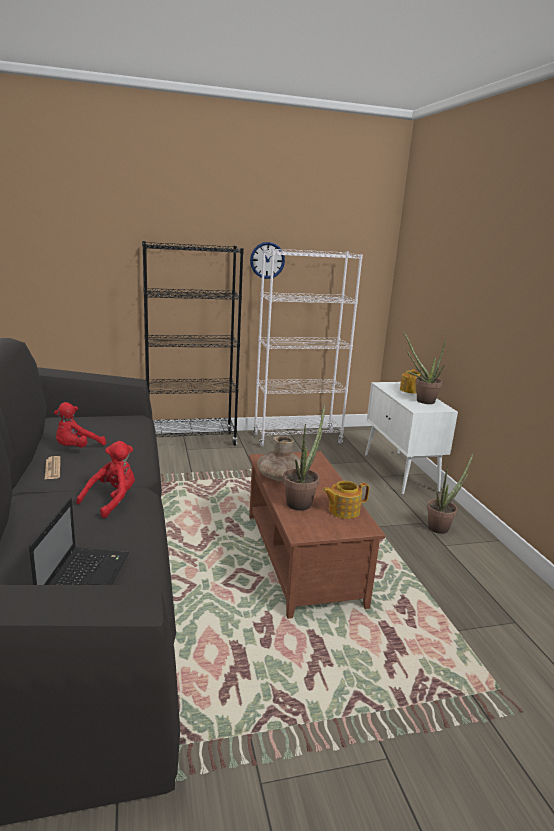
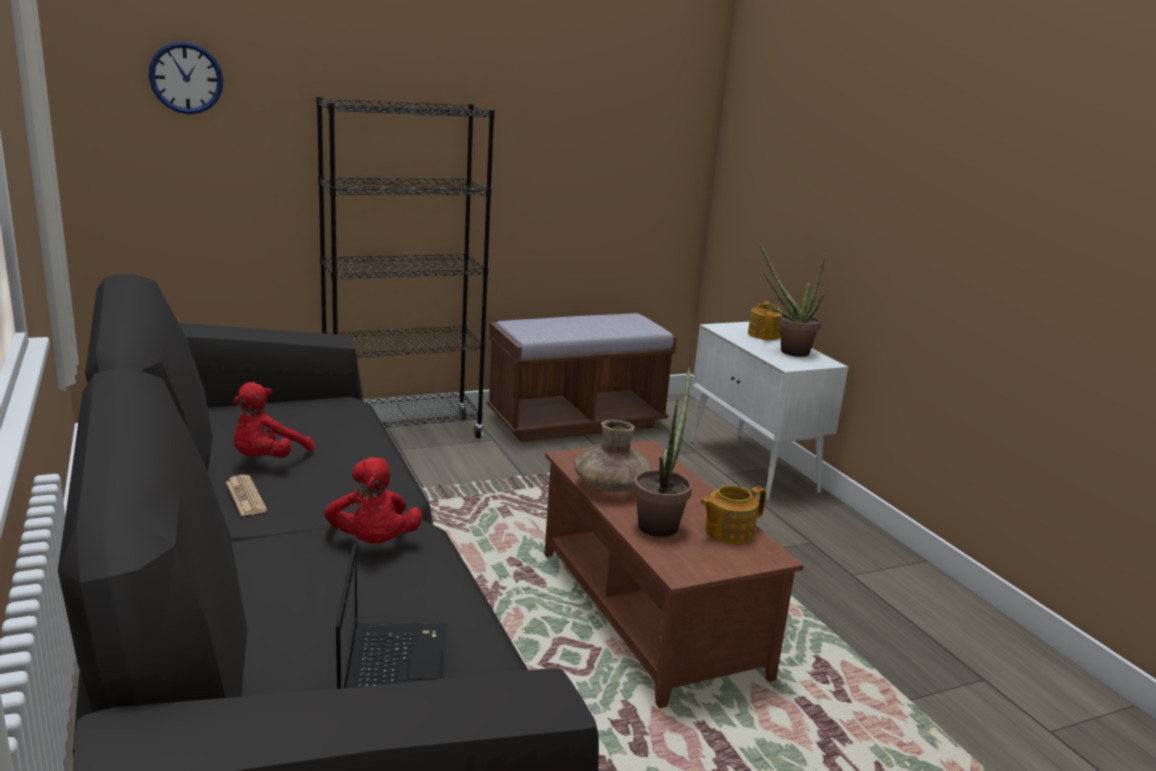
camera: 10 degrees left, 0 degrees up
(112, 500) = (373, 543): red plush toy -> red plush toy turned 135 degrees clockwise
(267, 260) = (522, 128): wall clock -> wall clock (186, 78)
(297, 439) = (576, 421): white bookcase -> brown bench
(441, 527) = (839, 547): potted plant -> none

